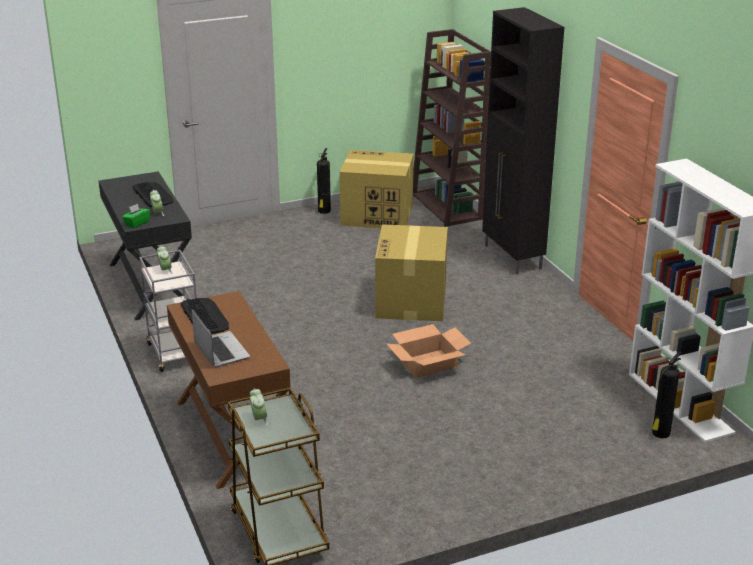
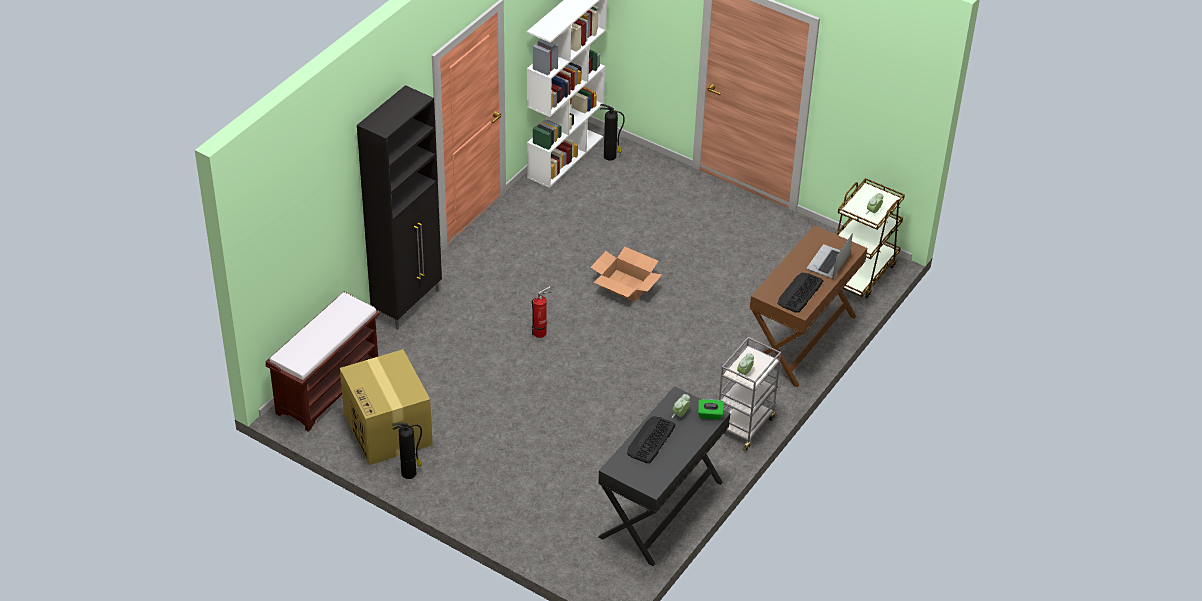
camera: 125 degrees left, 15 degrees up
(411, 301) = (541, 332): cardboard box -> fire extinguisher
(447, 207) = (328, 387): brown bookcase -> brown bench

